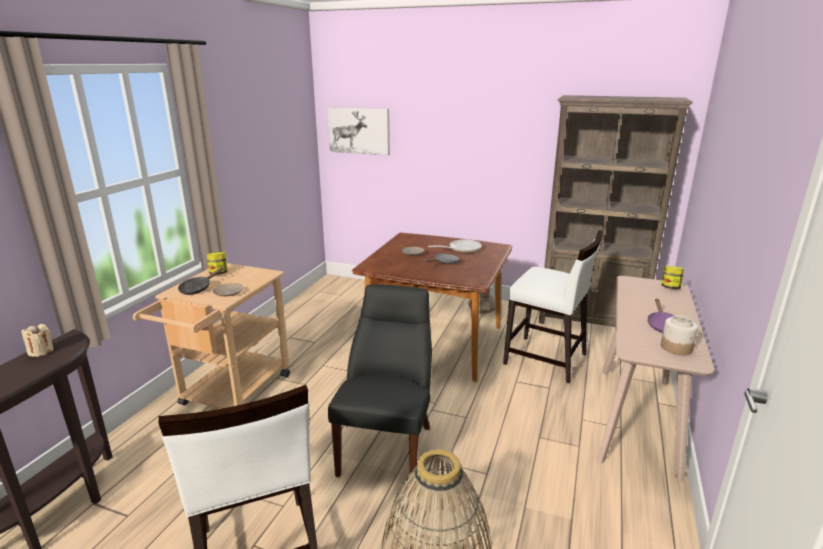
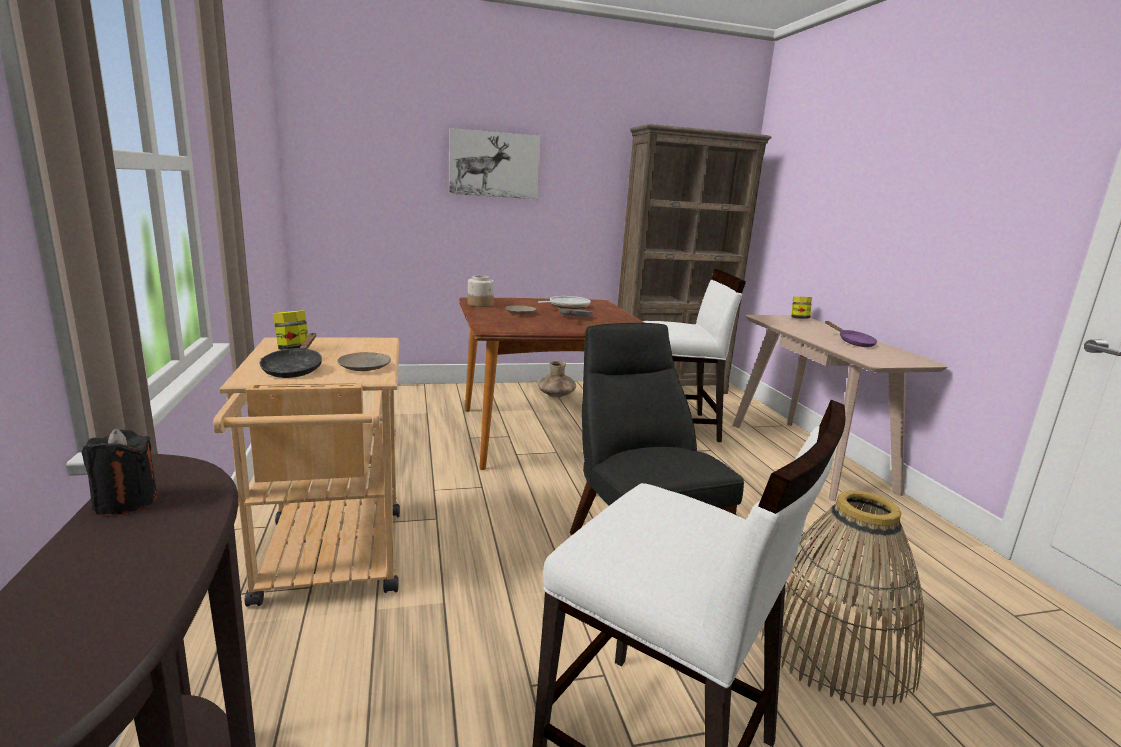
camera: 35 degrees left, 5 degrees down
(41, 351) = (125, 501): beige candle -> black candle
(359, 130) = (359, 162): picture -> picture (494, 164)
(676, 348) = (894, 355): jar -> jar (480, 304)

